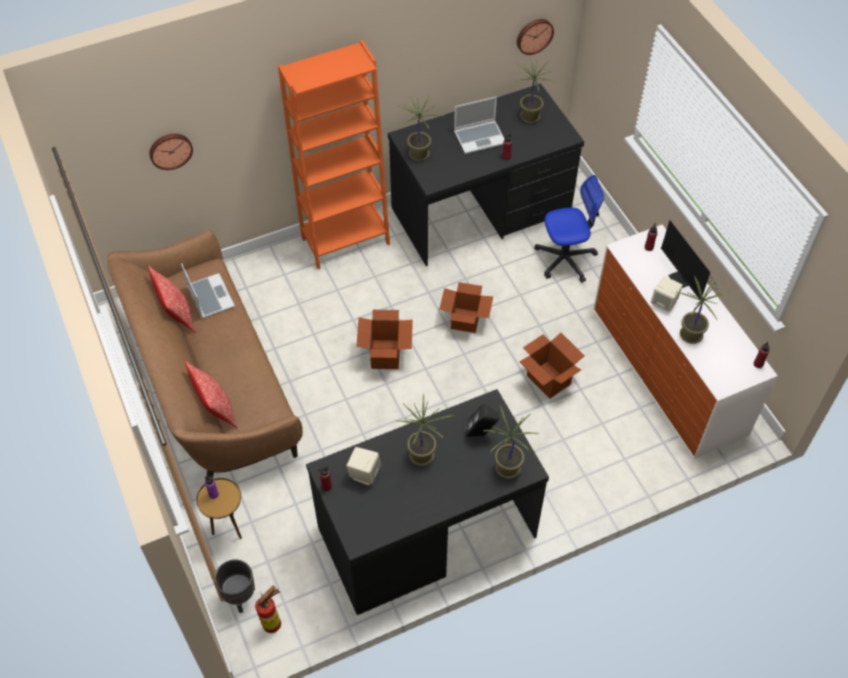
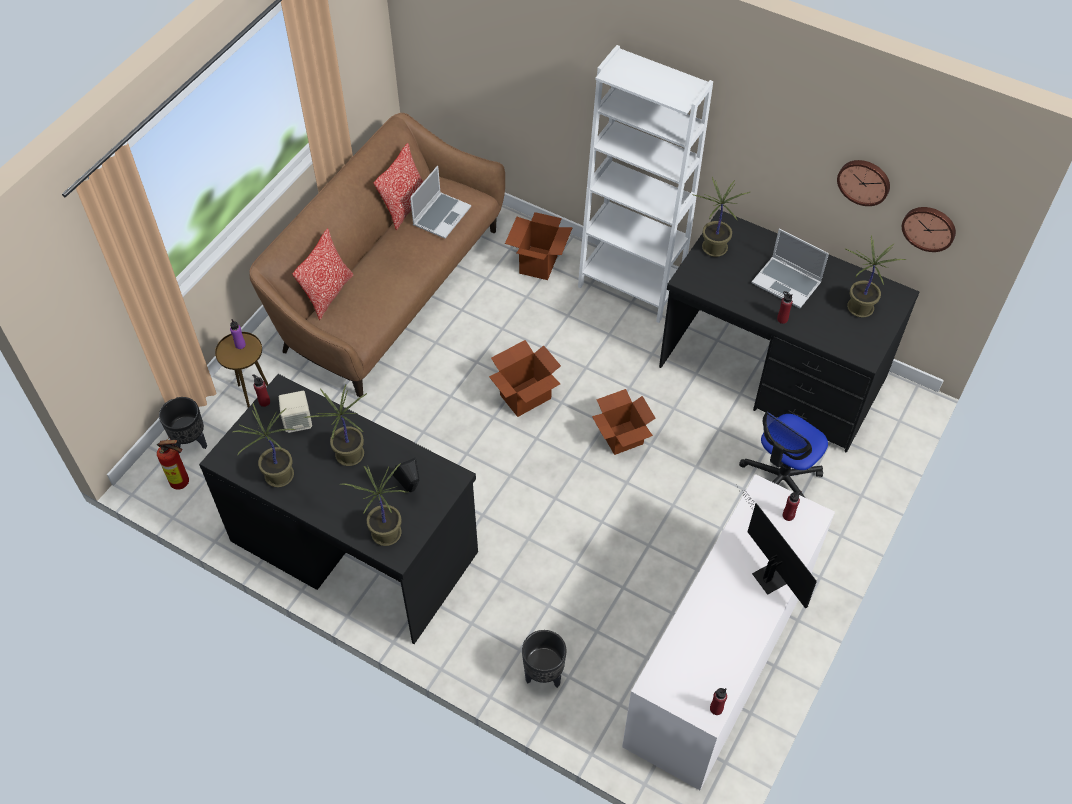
camera: 55 degrees right, 0 degrees up
(170, 150) = (498, 59): wall clock -> wall clock (864, 181)
(345, 240) = (630, 287): orange bookcase -> white bookcase
(548, 380) = (610, 551): cardboard box -> cardboard box (538, 263)
(565, 259) = (780, 481): office chair -> office chair turned 90 degrees clockwise
(613, 473) = (543, 675): none -> black planter
(664, 303) = (722, 570): beige speaker -> none
(682, 282) = (768, 573): monitor -> monitor turned 120 degrees clockwise
(691, 336) = (698, 619): potted plant -> potted plant (278, 476)

